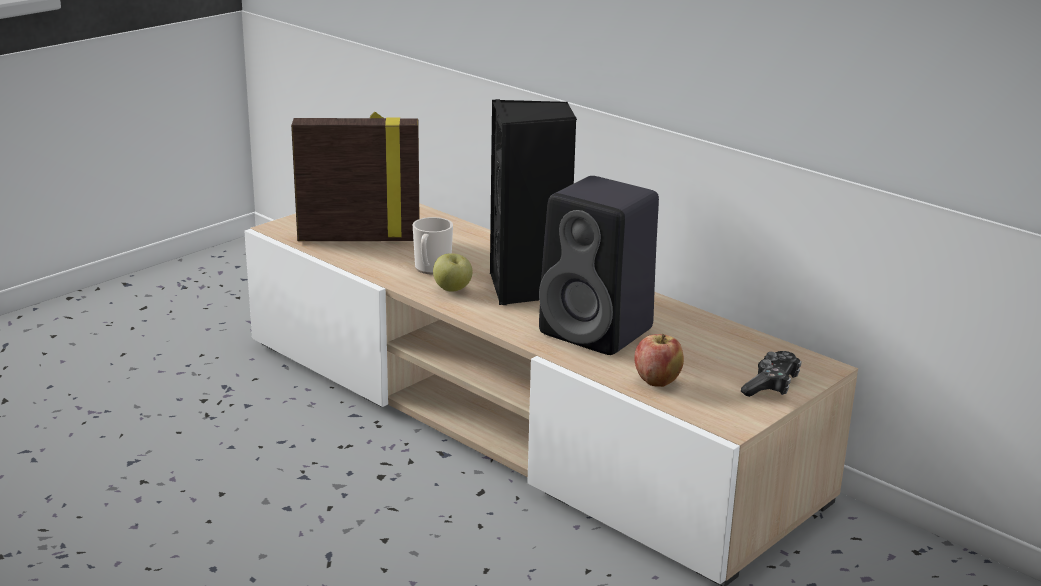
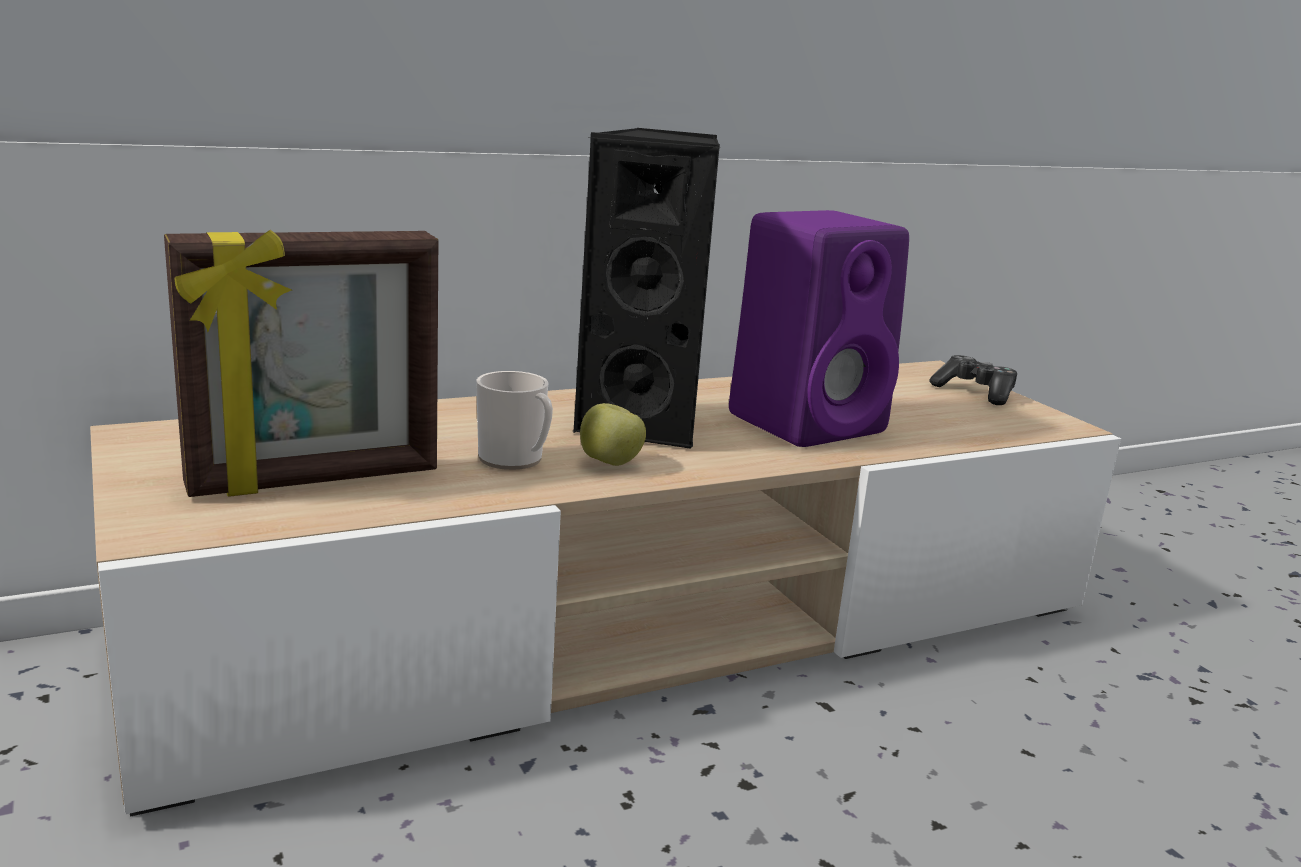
camera: 70 degrees left, 5 degrees down
(359, 238) = (315, 480): picture frame -> picture frame turned 135 degrees counterclockwise
(599, 332) = (809, 422): black speaker -> purple speaker
(657, 382) = (959, 429): apple -> none

